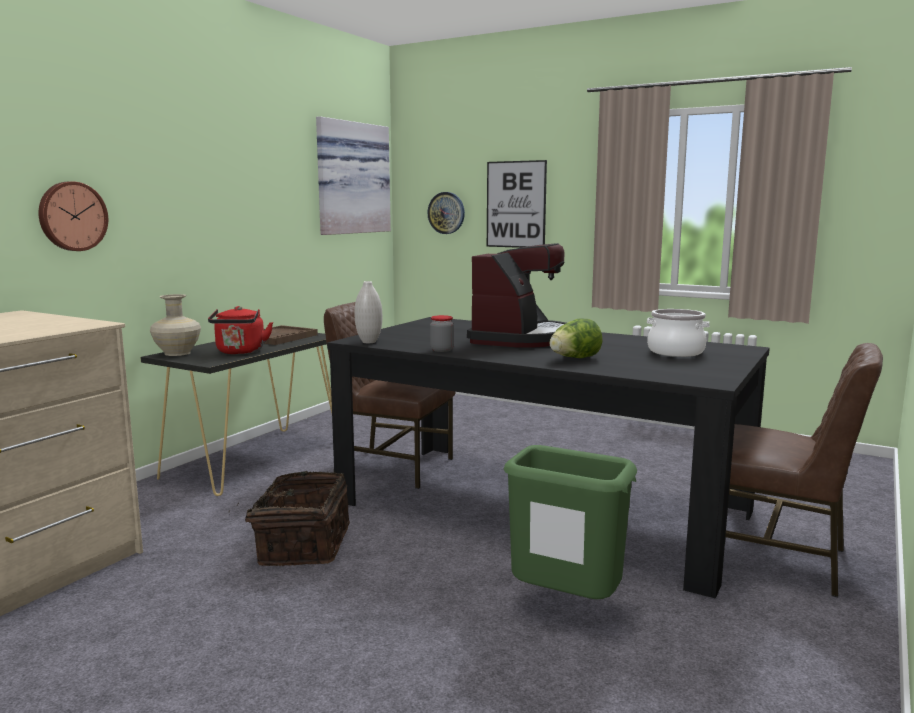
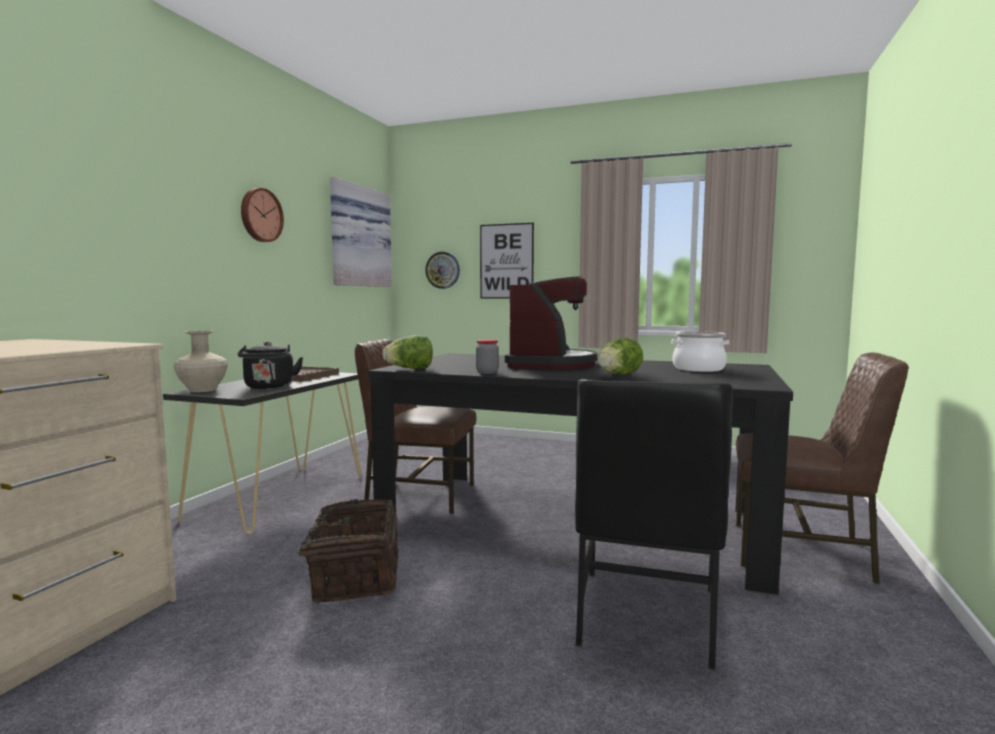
camera: 10 degrees left, 5 degrees down
(72, 216) = (92, 244): wall clock -> wall clock (260, 215)
(240, 352) = (269, 387): red kettle -> black kettle
(369, 342) = (410, 369): white vase -> lettuce
(564, 606) = (645, 616): green trash can -> black chair

